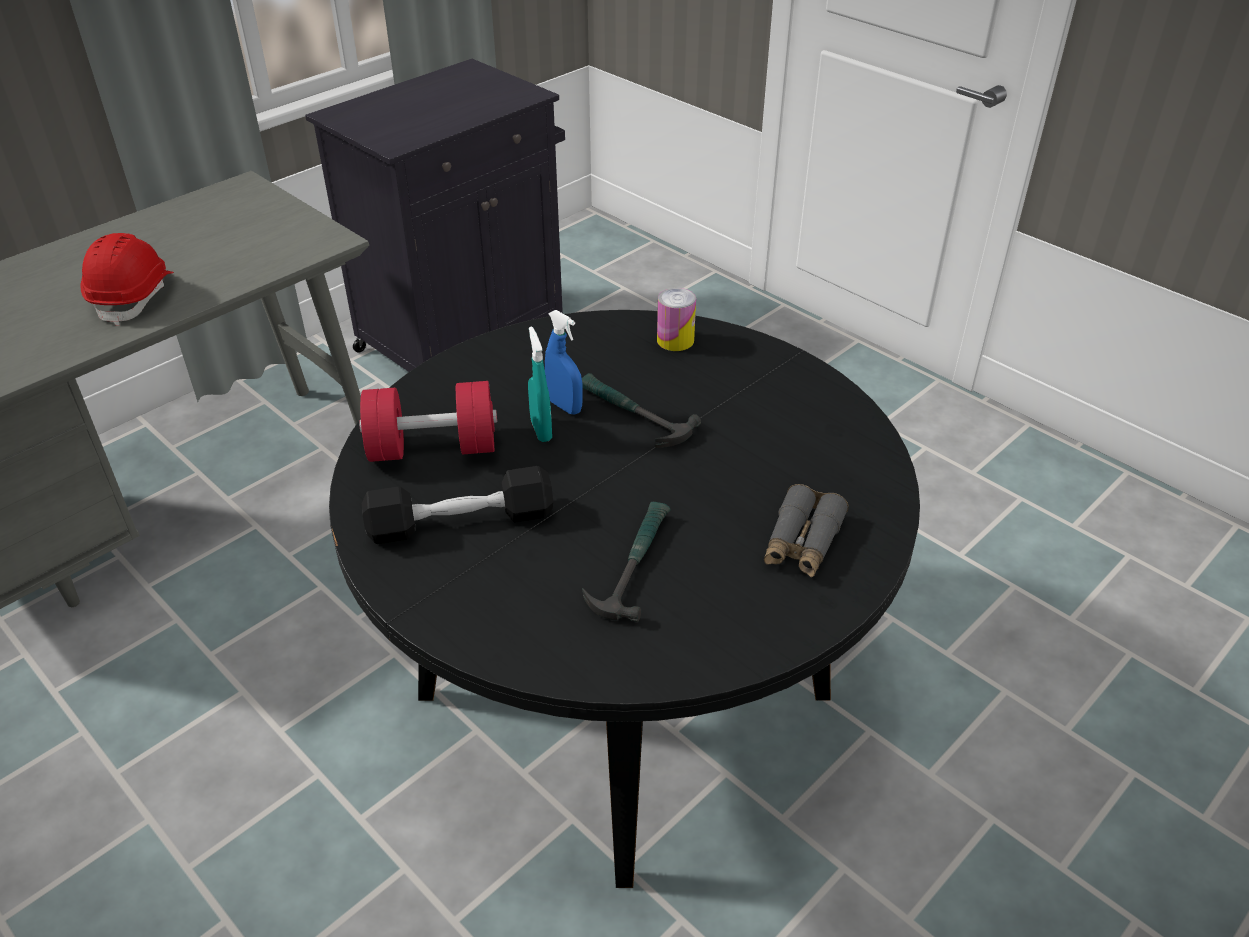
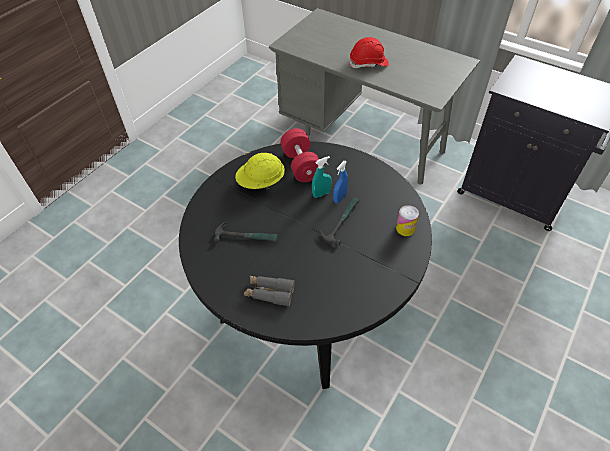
camera: 80 degrees right, 10 degrees up
(460, 522) = (261, 182): black dumbbell -> yellow hard hat

